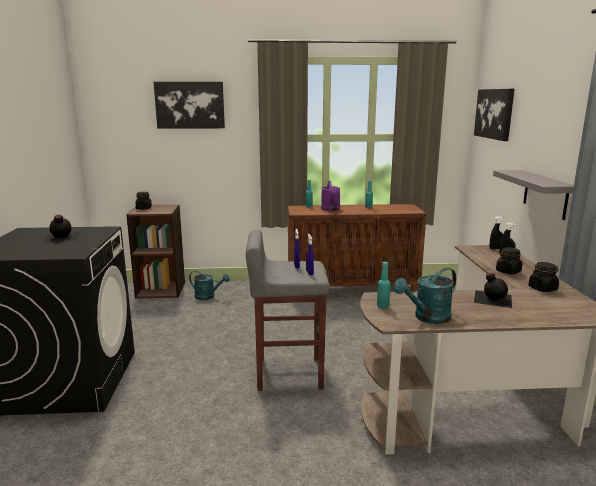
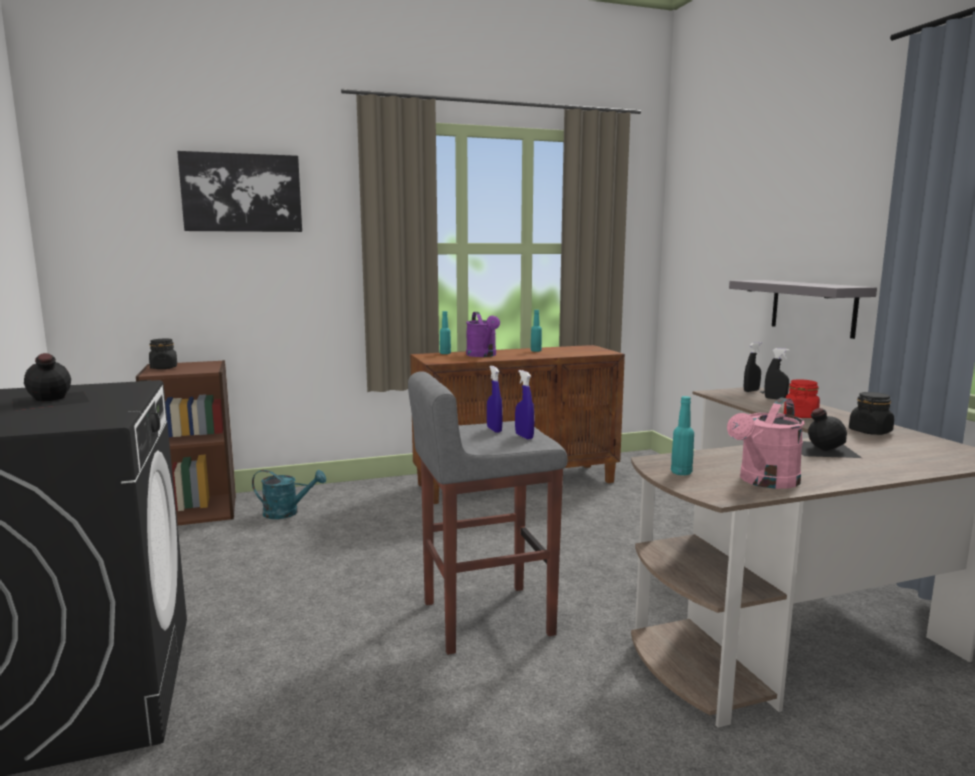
camera: 15 degrees left, 5 degrees down
(427, 318) = (764, 482): turquoise watering can -> pink watering can
(494, 113) = (702, 209): picture -> none
(508, 271) = (800, 415): black jar -> red jar

